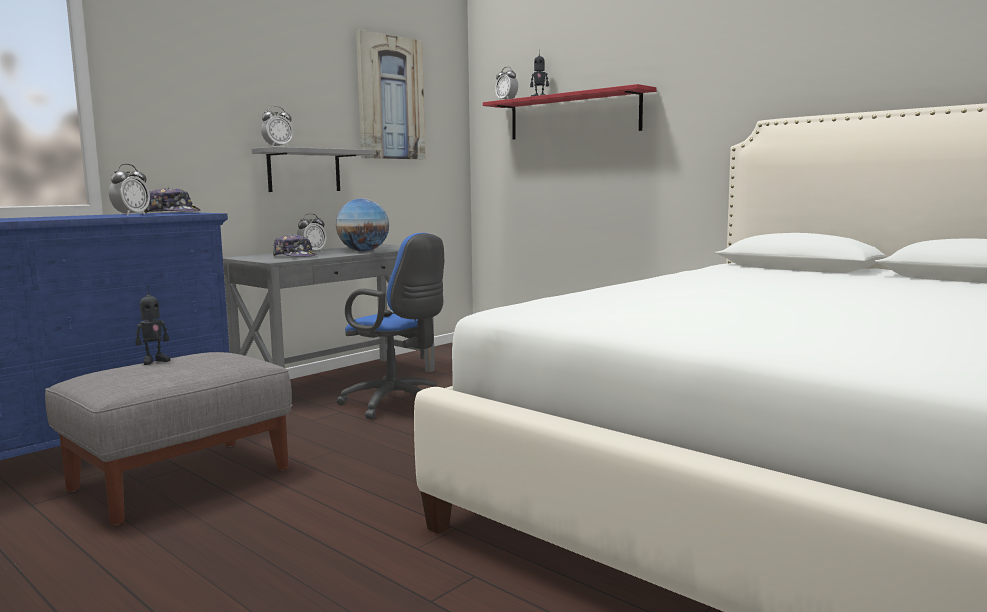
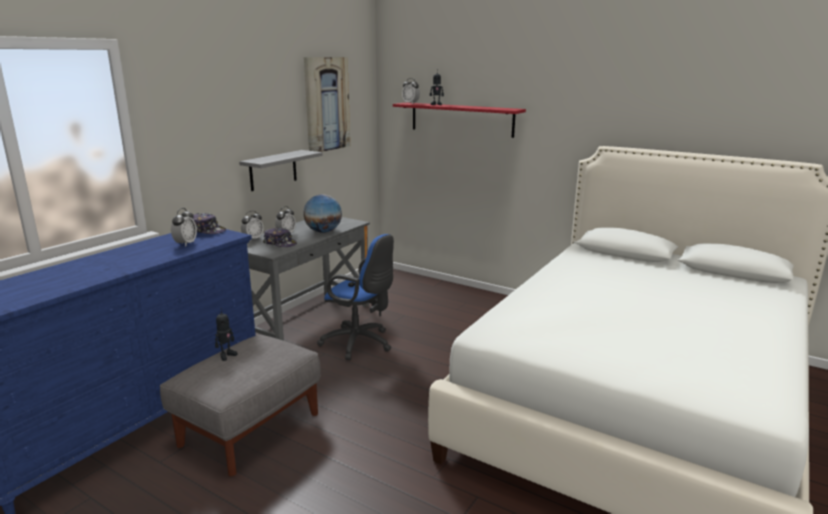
camera: 10 degrees left, 10 degrees up
(278, 147) = (260, 161): alarm clock -> alarm clock (253, 239)

